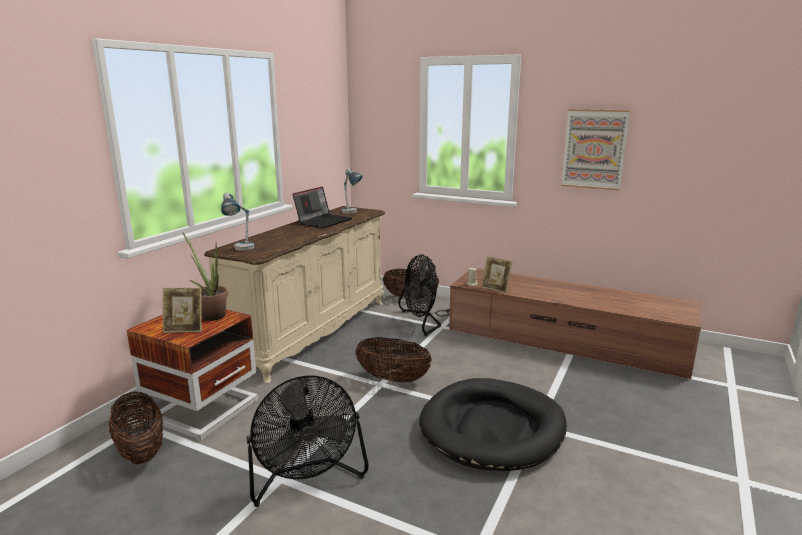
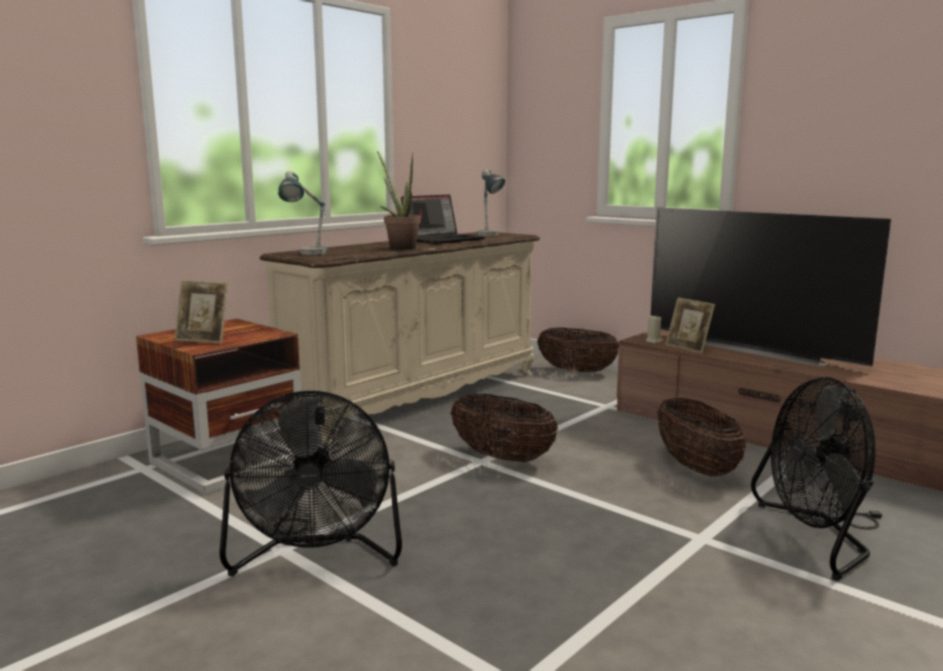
camera: 15 degrees right, 5 degrees down
(141, 450) = (127, 495): basket -> basket (696, 467)
(211, 315) = (248, 330): potted plant -> potted plant (399, 247)
(424, 320) = (584, 397): black fan -> black fan (821, 535)
(492, 428) = (626, 532): black dog bed -> none
(534, 285) = (753, 348): none -> television
(594, 149) = (863, 134): picture -> none

